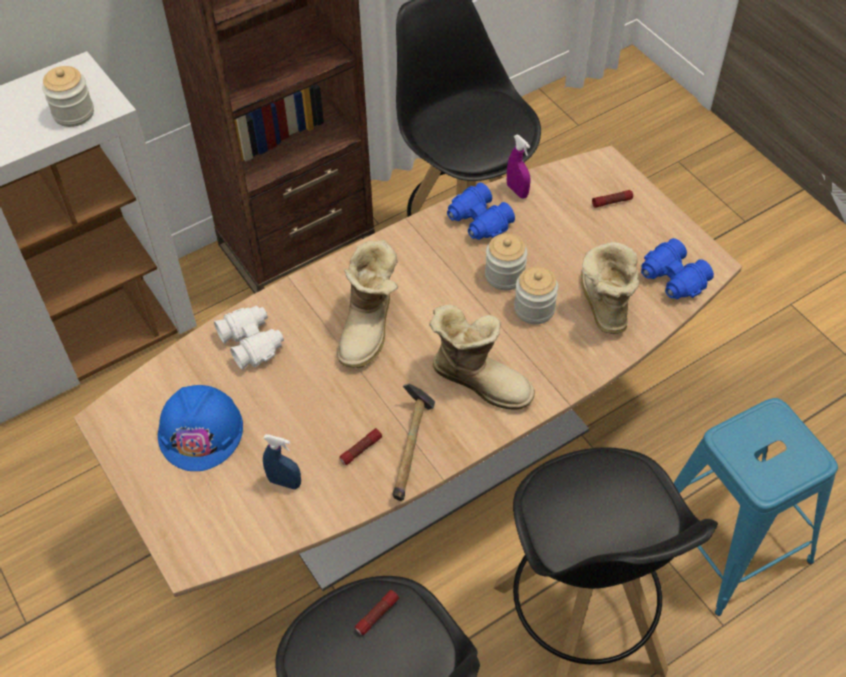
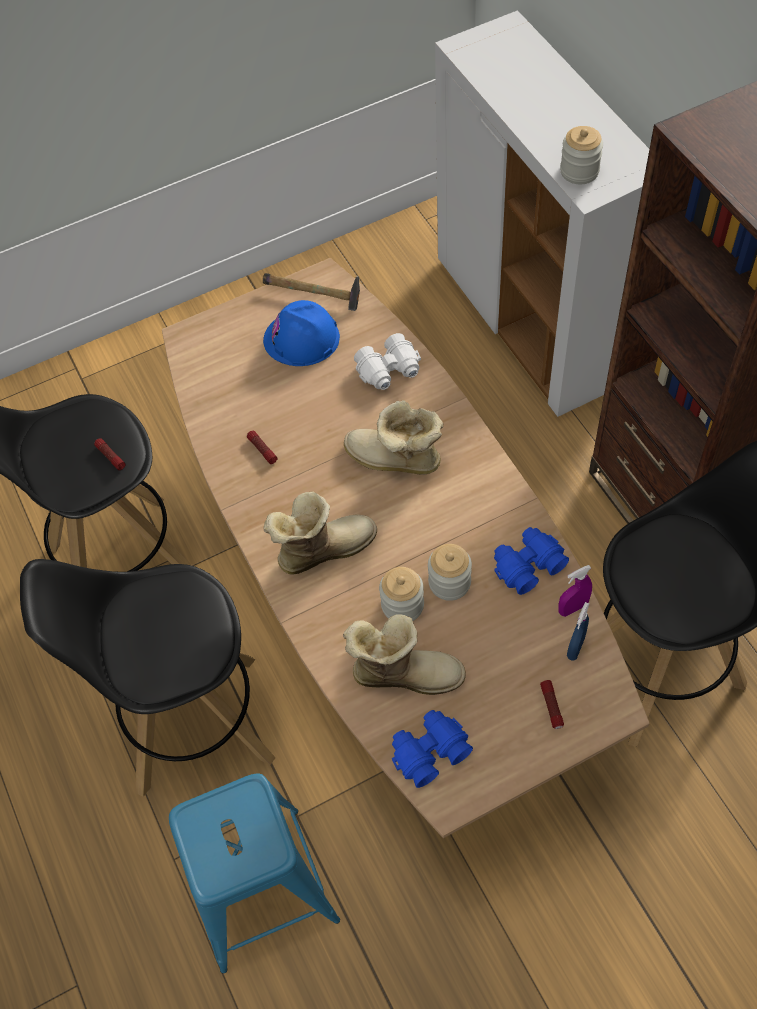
camera: 100 degrees right, 5 degrees up
(284, 482) = (241, 396): blue spray bottle -> blue spray bottle (575, 647)
(411, 448) = (257, 487): hammer -> hammer (315, 296)
(480, 379) = (322, 548): boot -> boot turned 150 degrees counterclockwise

